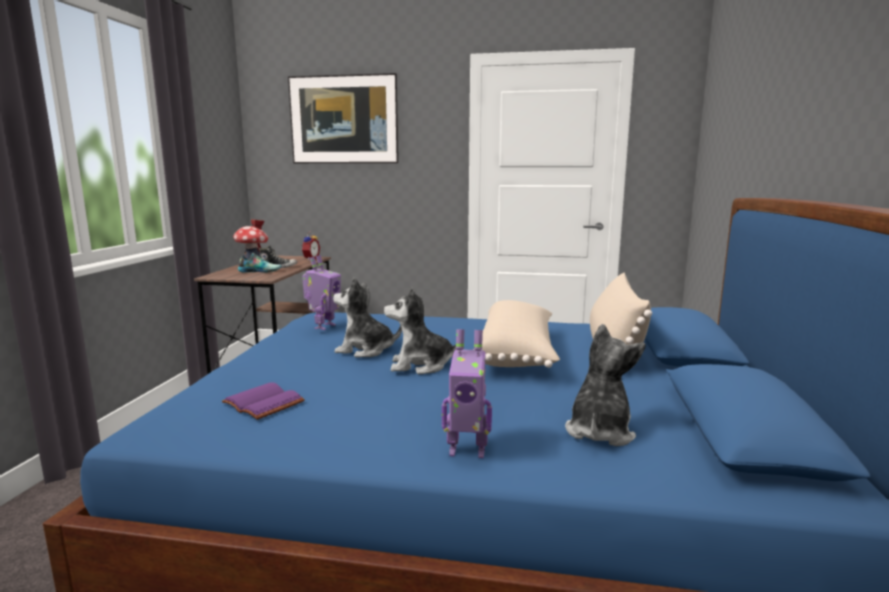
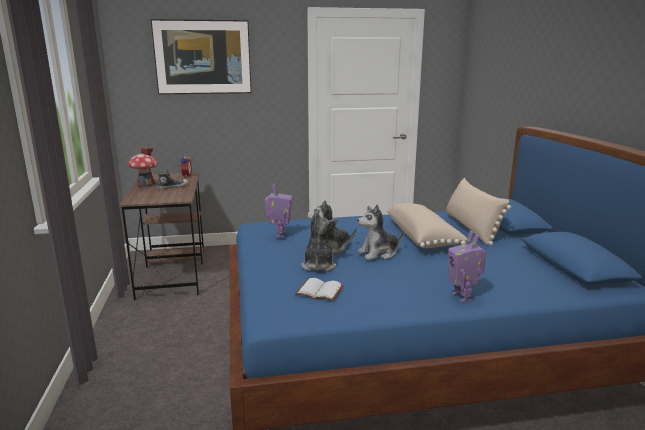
camera: 20 degrees left, 5 degrees up
(260, 271) = (164, 192): shoe -> none
(266, 403) = (320, 291): purple book -> white book
(467, 450) = (463, 297): toy robot -> toy robot turned 90 degrees clockwise
(599, 431) = (512, 276): plush toy -> plush toy (318, 265)

